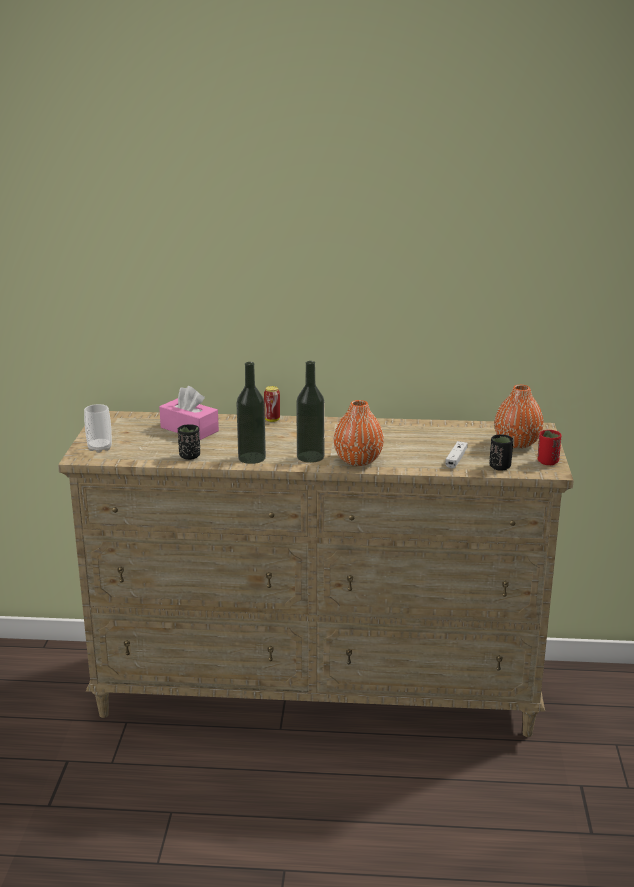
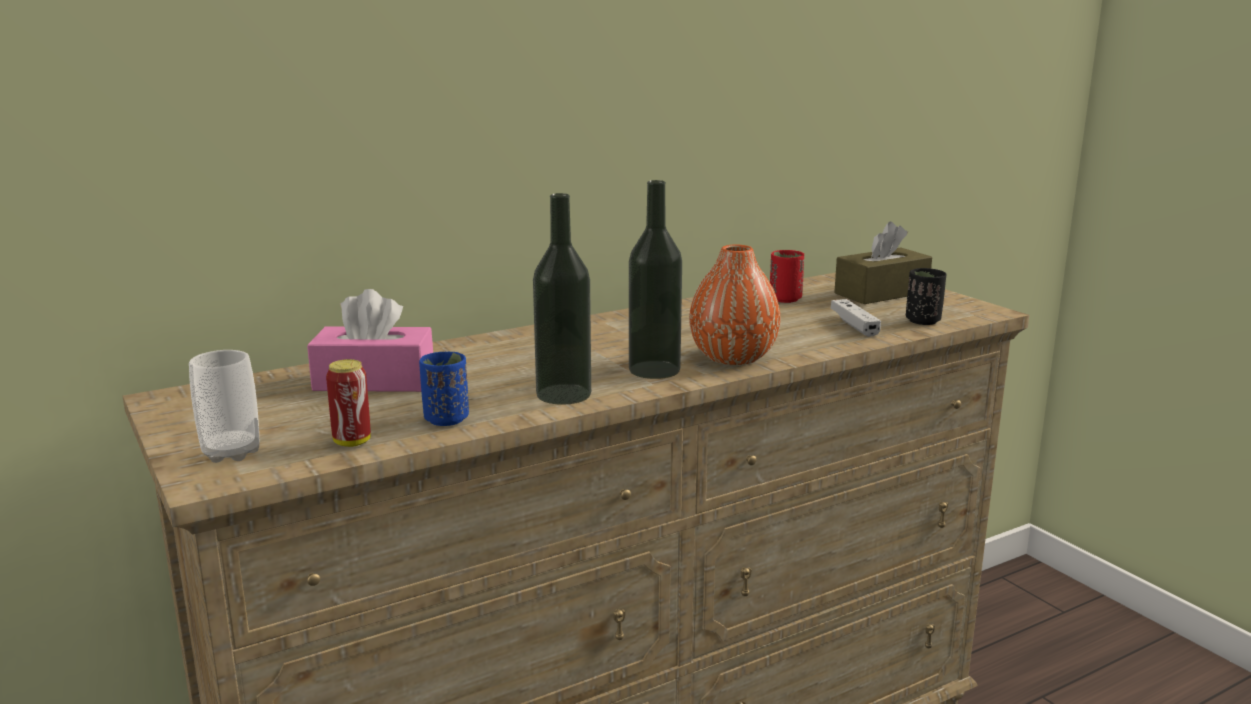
camera: 35 degrees left, 5 degrees down
(189, 456) = (446, 419): black cup -> blue cup
(272, 420) = (499, 338): can -> can (352, 442)
(517, 443) = (881, 293): orange vase -> brown tissue box
(547, 462) = (959, 303): red cup -> red cup (785, 299)

